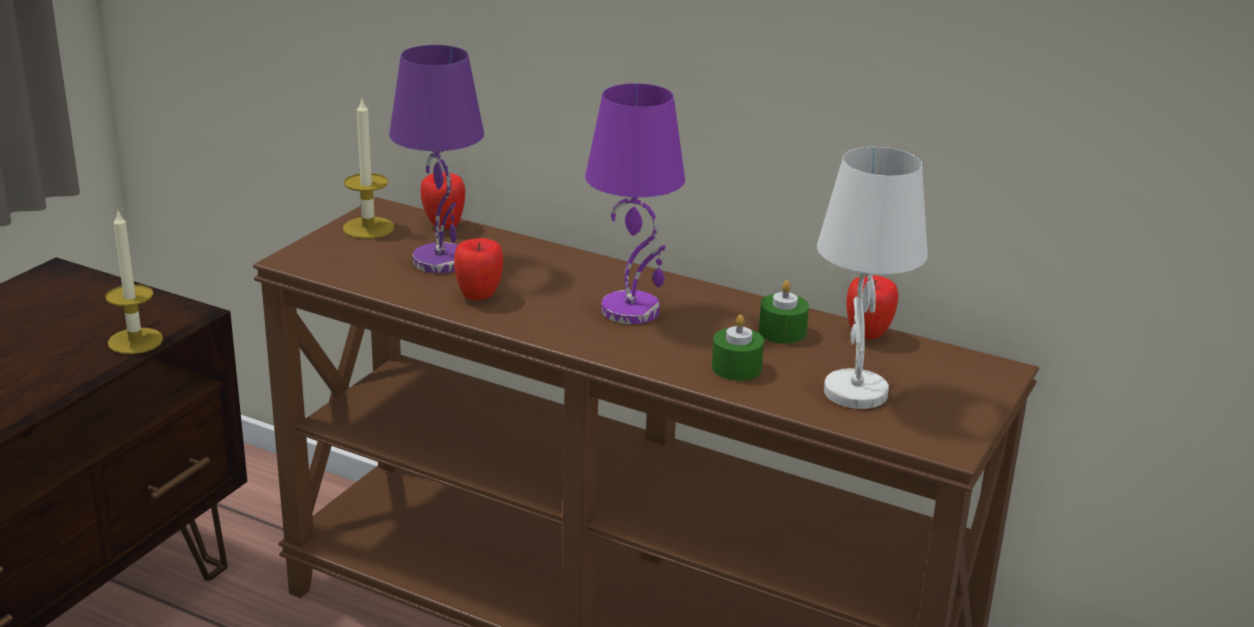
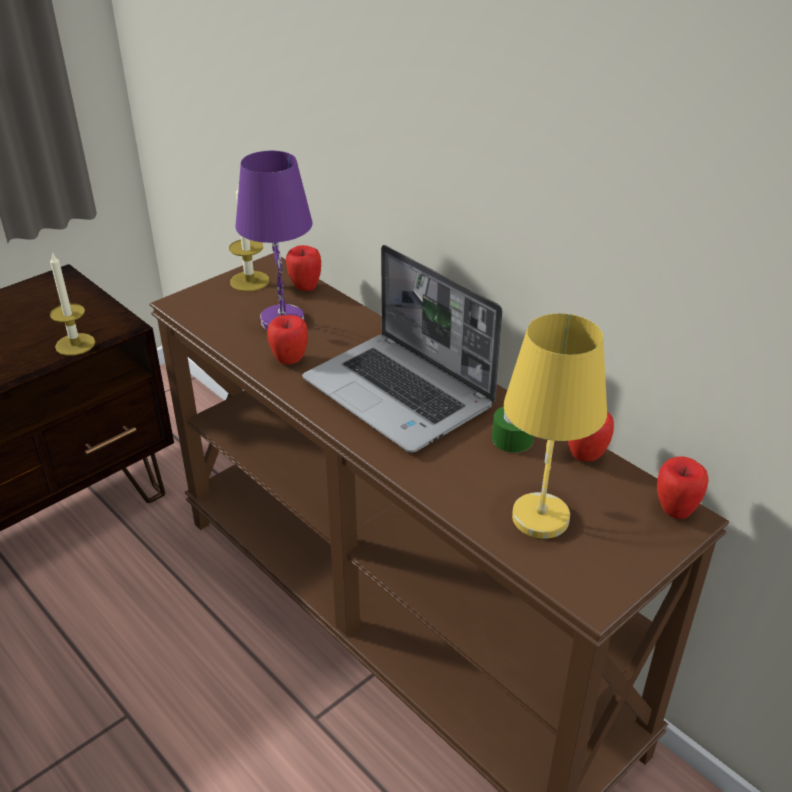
camera: 20 degrees right, 10 degrees up
(632, 310) = (400, 394): purple table lamp -> laptop
(736, 368) = (451, 471): green candle -> none
(854, 391) = (539, 516): white table lamp -> yellow table lamp
(983, 366) = (674, 510): none -> apple

